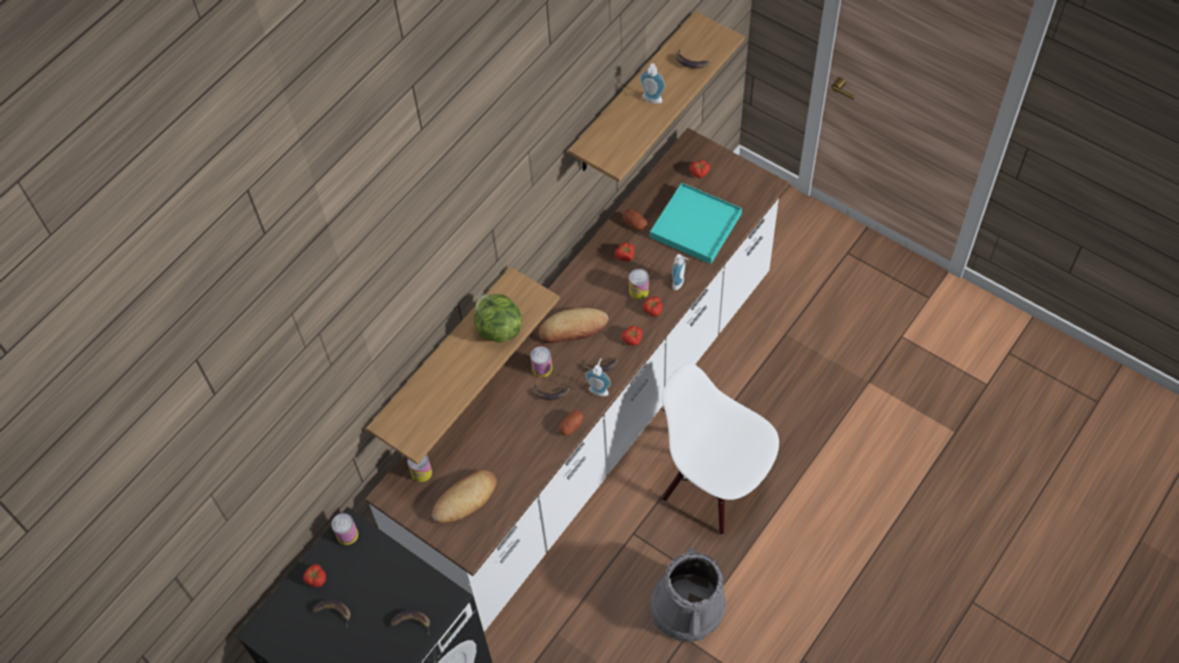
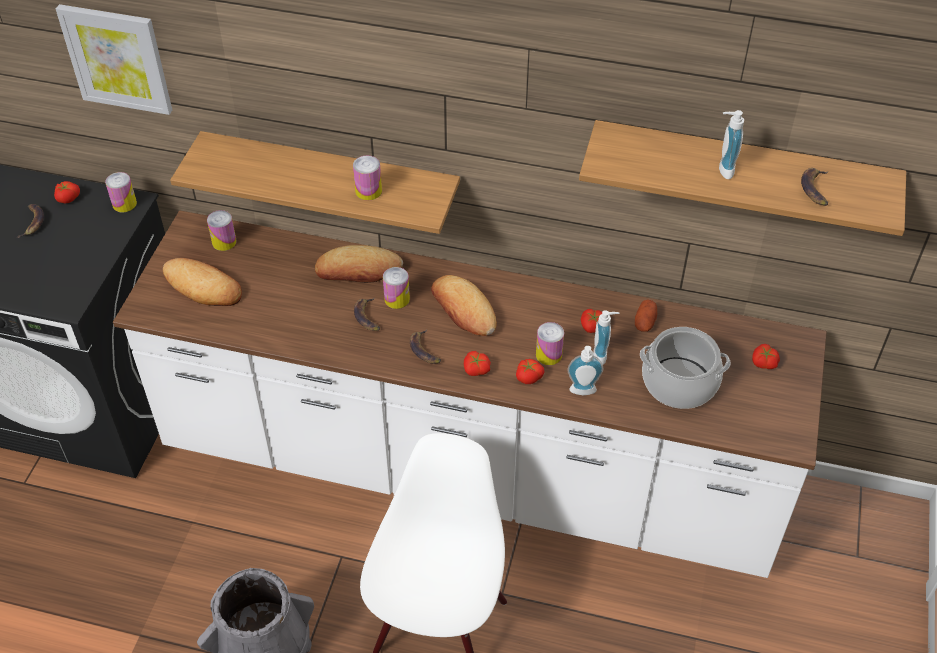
camera: 65 degrees right, 10 degrees down
(310, 445) = (117, 58): none -> picture
(411, 623) = (32, 284): banana -> none
(498, 329) = (368, 191): lettuce -> can
(499, 385) = (358, 270): none -> bread
(571, 426) = (330, 349): potato -> none
(599, 389) = (391, 359): soap dispenser -> soap dispenser (603, 355)
(695, 225) = (679, 382): turquoise tray -> cooking pot

